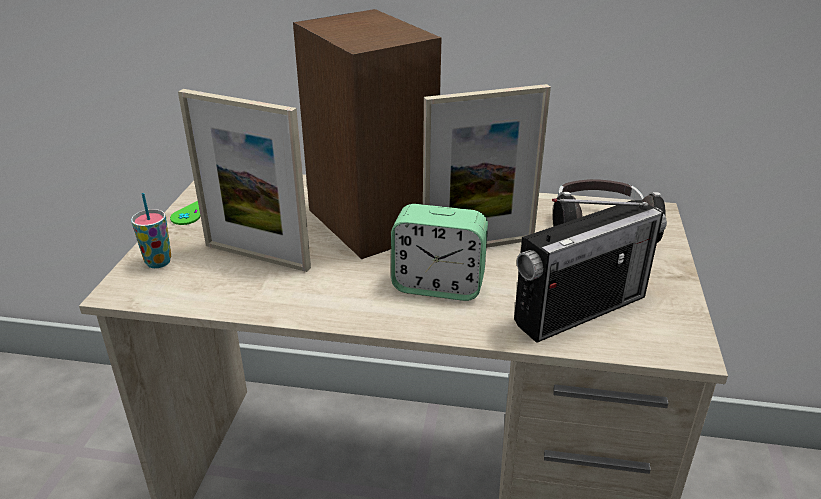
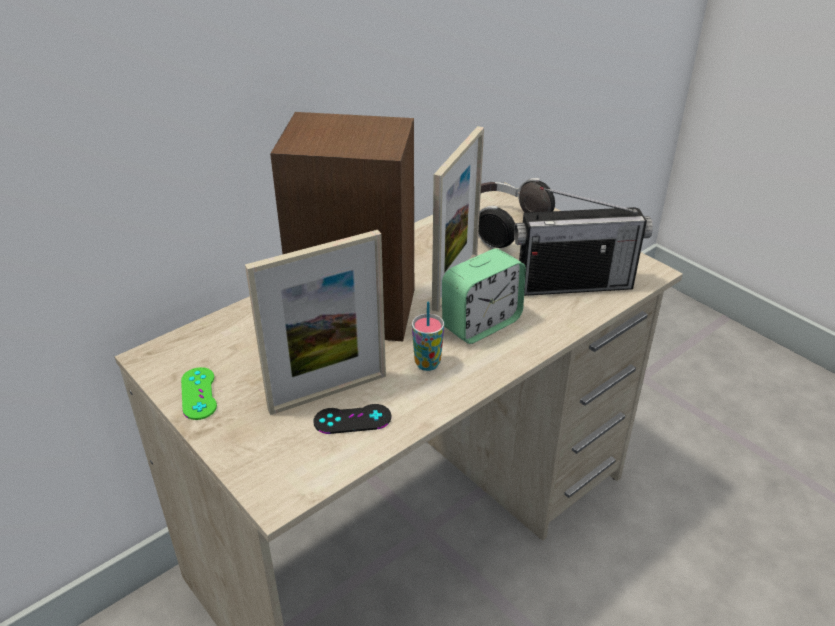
camera: 50 degrees left, 5 degrees up
(158, 262) = (259, 455): cup -> cup (427, 363)
(237, 281) = (352, 419): none -> black game controller
(580, 309) = (573, 284): radio -> radio turned 75 degrees clockwise

